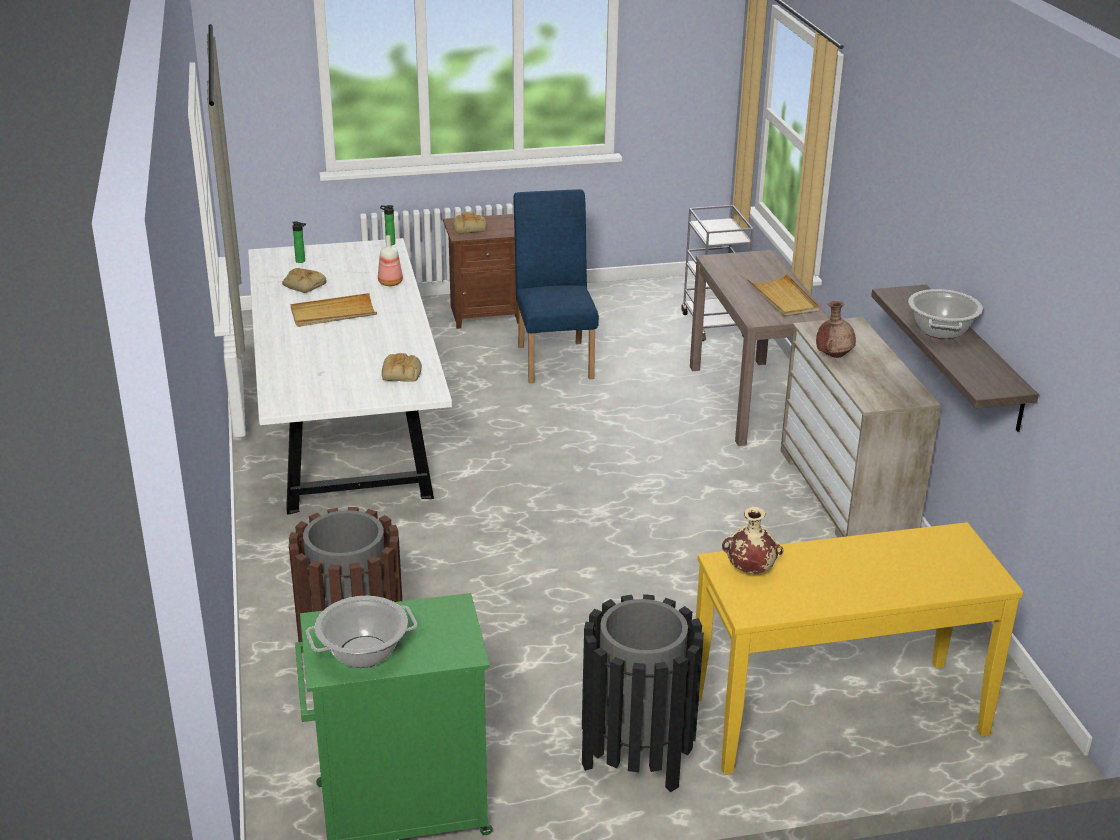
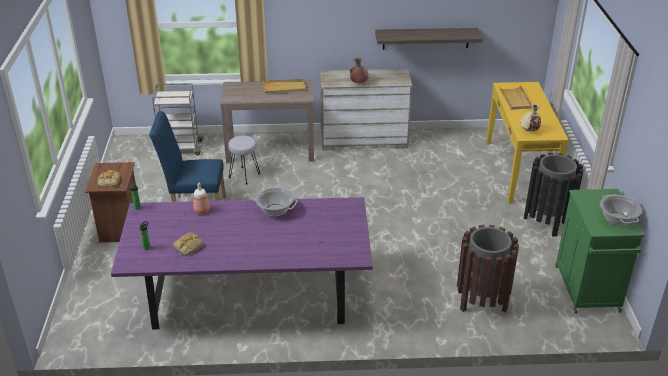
camera: 80 degrees left, 5 degrees up
(333, 314) = (239, 235): beige tray -> beige tray (515, 99)
(348, 428) = (250, 295): white dining table -> purple dining table
(402, 373) = (329, 211): bread -> none
(660, 387) = (244, 175): none -> grey stool
(940, 330) = (421, 34): cooking pot -> cooking pot (275, 210)

